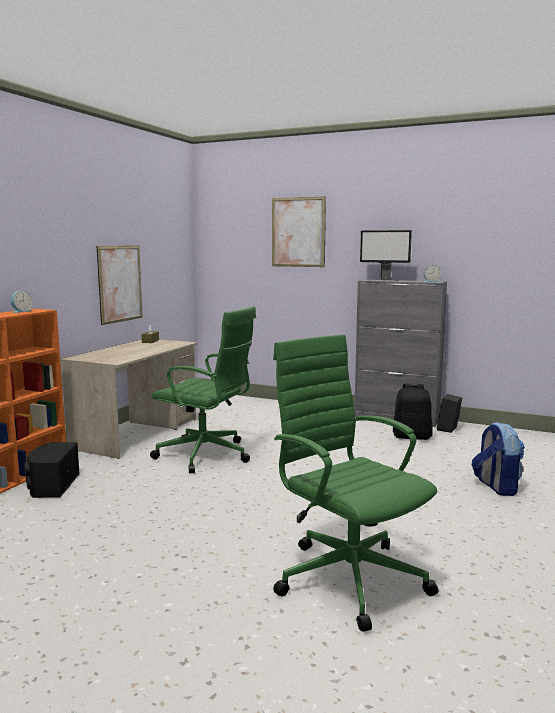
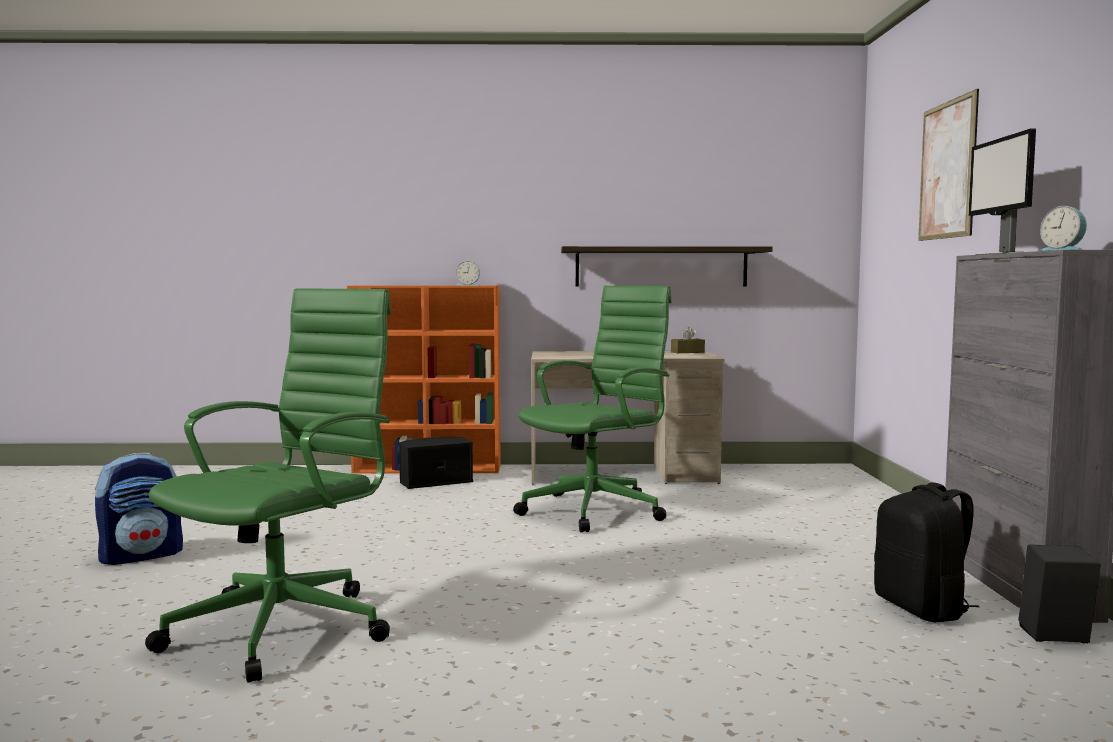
camera: 65 degrees right, 5 degrees down
(120, 284) = (661, 267): picture -> shelf
(206, 455) = (596, 510): green office chair -> green office chair turned 135 degrees counterclockwise
(496, 487) = (747, 709): backpack -> backpack (142, 556)

